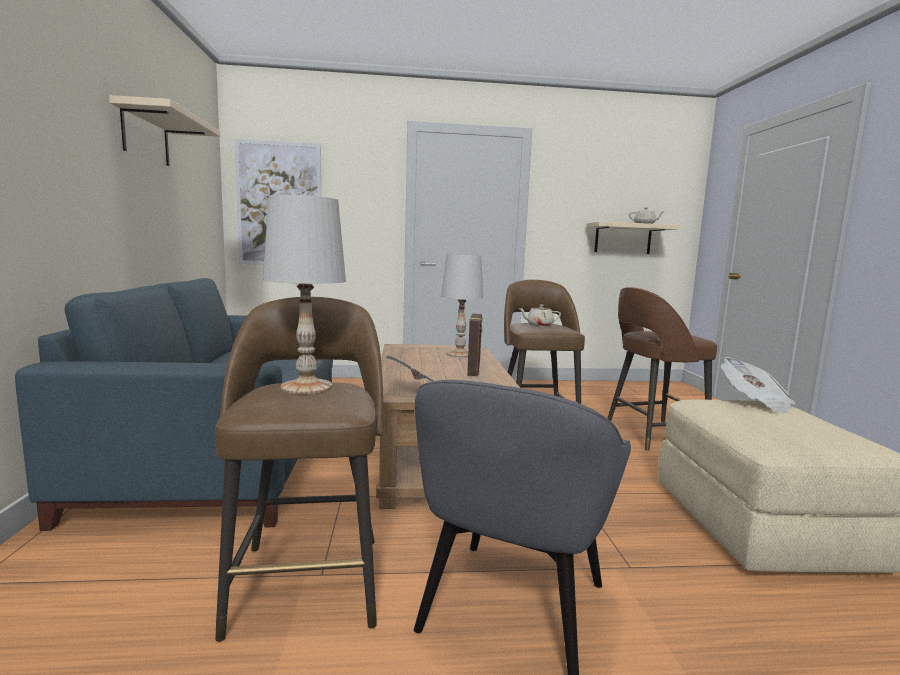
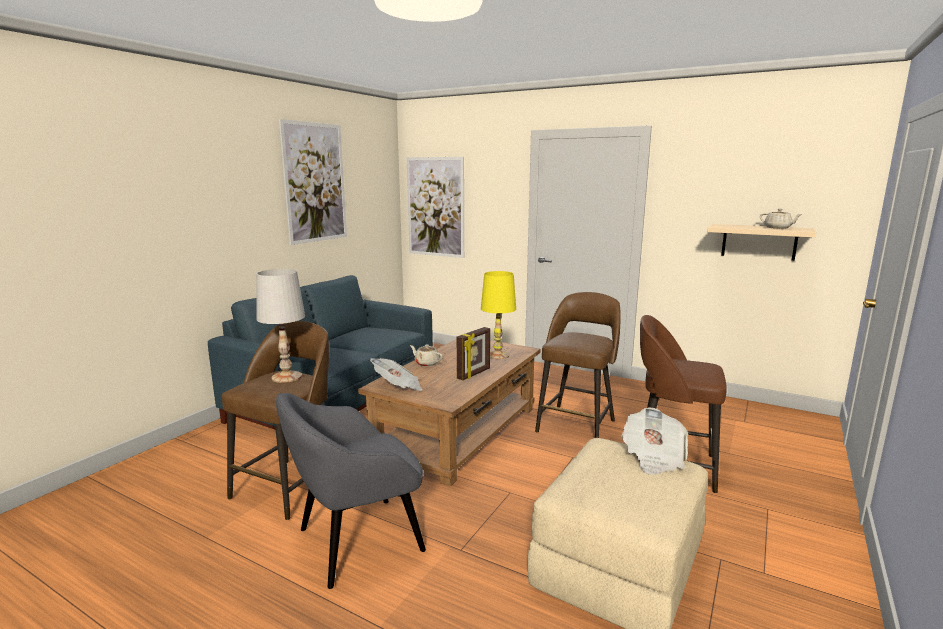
camera: 35 degrees right, 5 degrees up
(146, 136) = (315, 183): beige shelf -> picture
(460, 354) = (498, 355): white table lamp -> yellow table lamp
(539, 325) = (576, 338): beige teapot -> beige teapot (426, 363)

